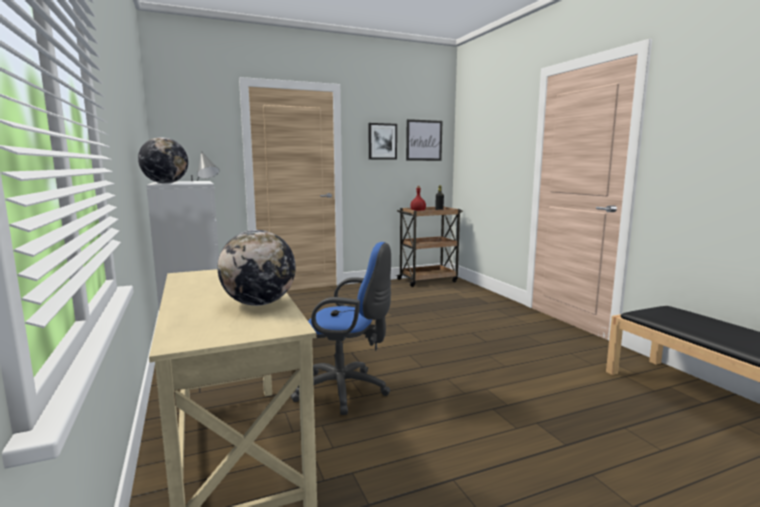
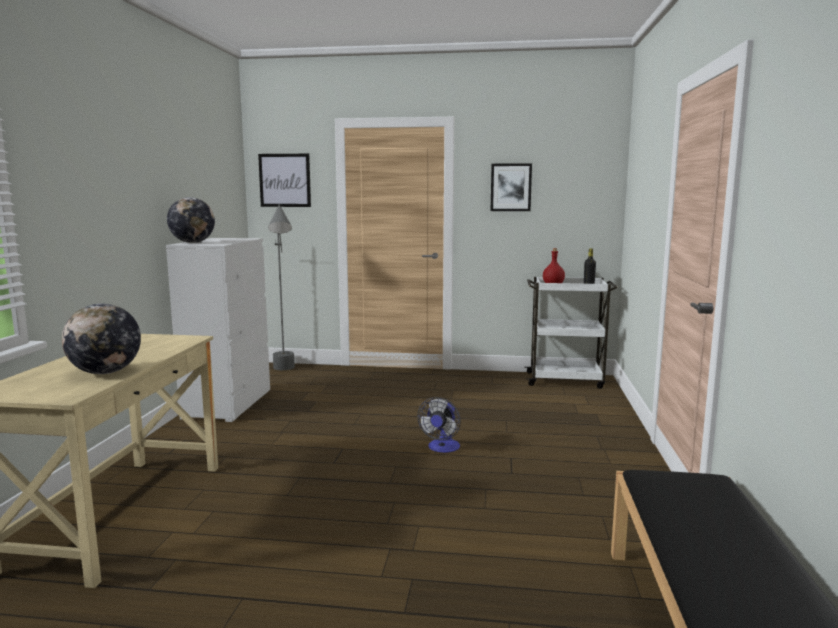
camera: 30 degrees right, 0 degrees up
(346, 391) = (279, 486): blue office chair -> none
(420, 336) = (442, 448): none -> fan
(424, 140) = (575, 184): picture -> picture (285, 180)
(428, 280) = (566, 380): brown cart -> white cart

